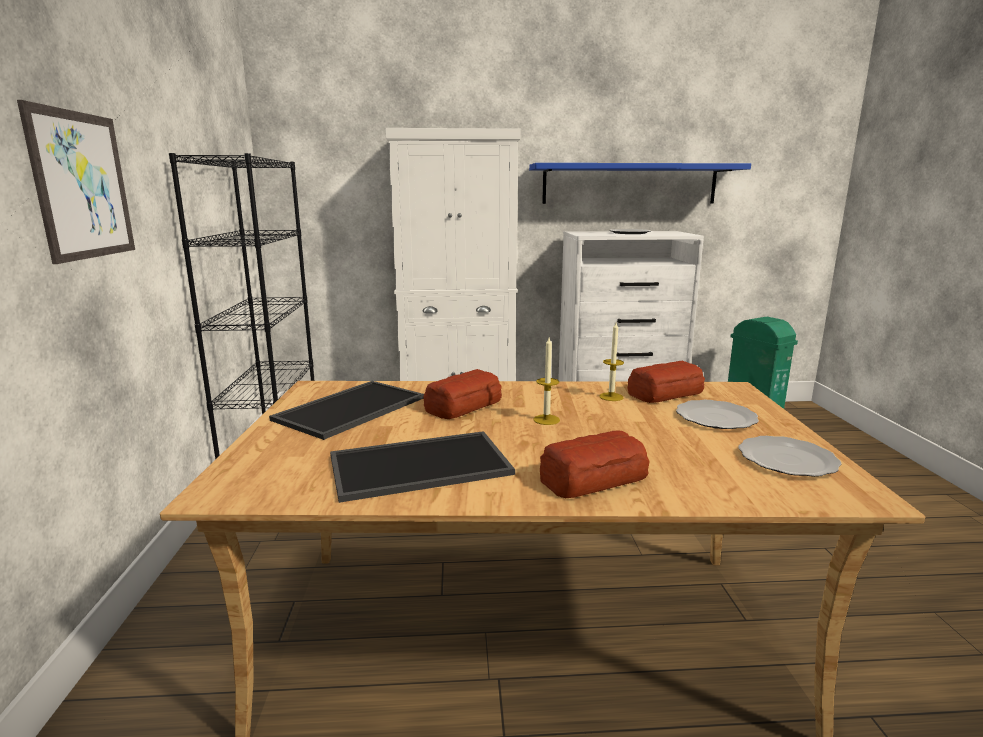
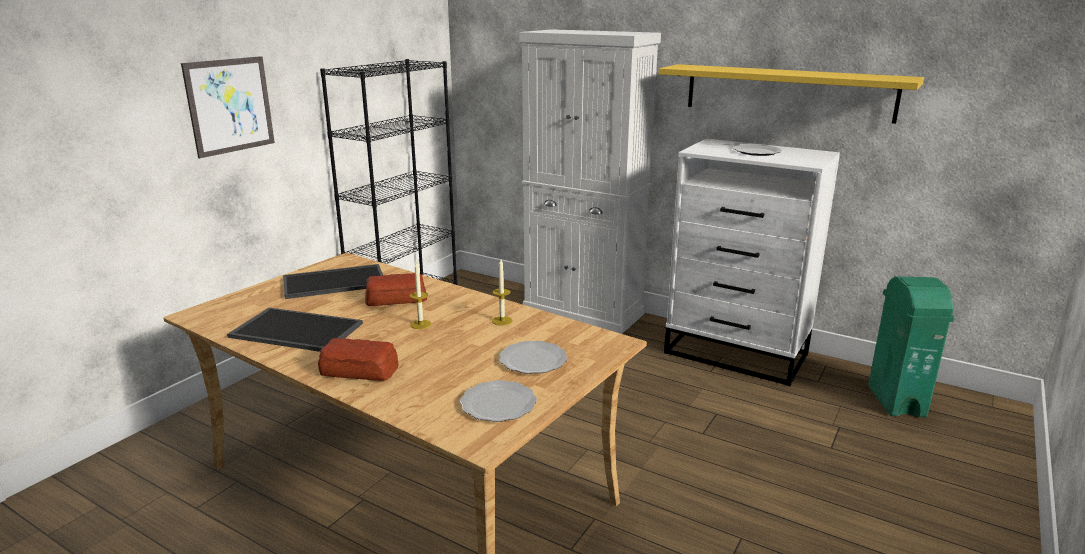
camera: 35 degrees right, 5 degrees up
(629, 184) = (787, 92): blue shelf -> yellow shelf
(664, 393) = (547, 329): bread -> none

